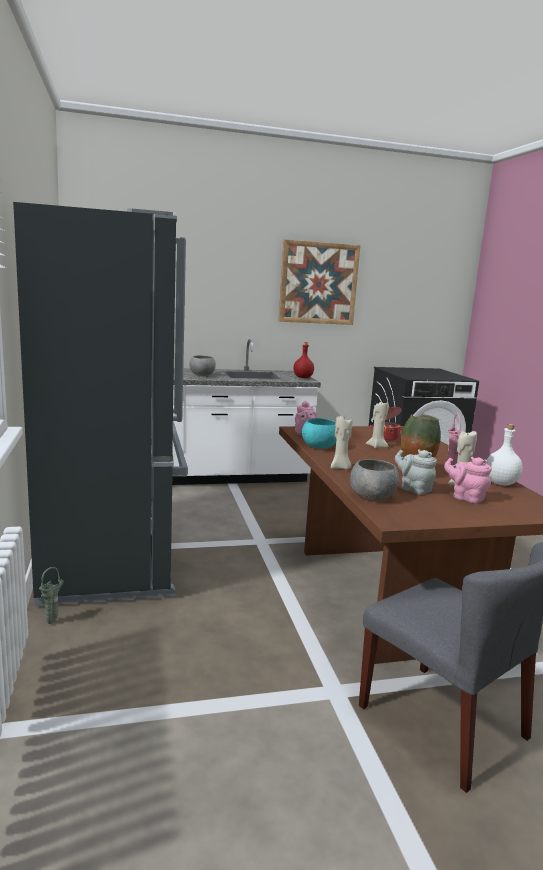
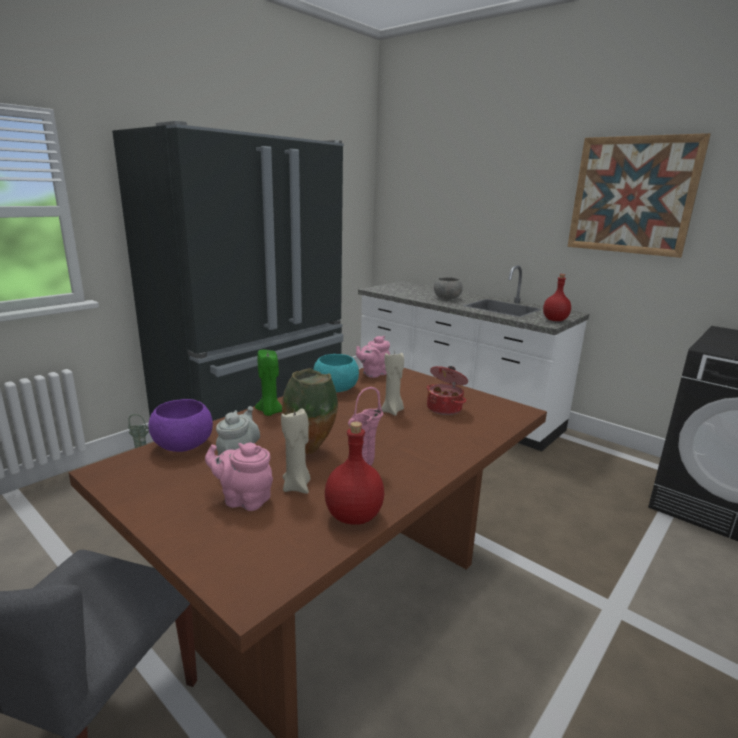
camera: 55 degrees right, 5 degrees up
(340, 468) = (269, 412): beige candle -> green candle
(371, 496) = (183, 445): grey bowl -> purple bowl
(466, 497) = (243, 499): pink teapot -> pink teapot turned 75 degrees counterclockwise
(501, 483) = (353, 516): white bottle -> red bottle

